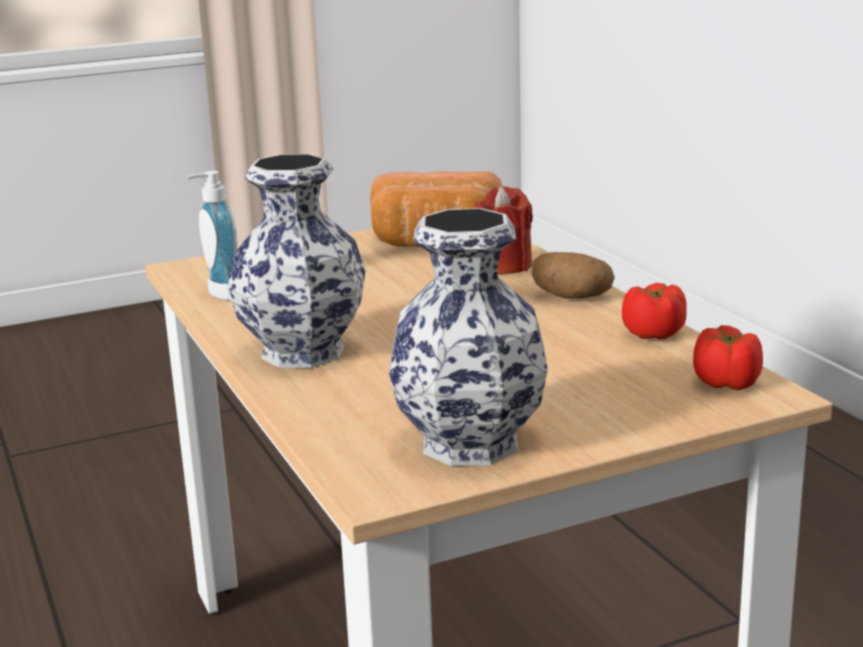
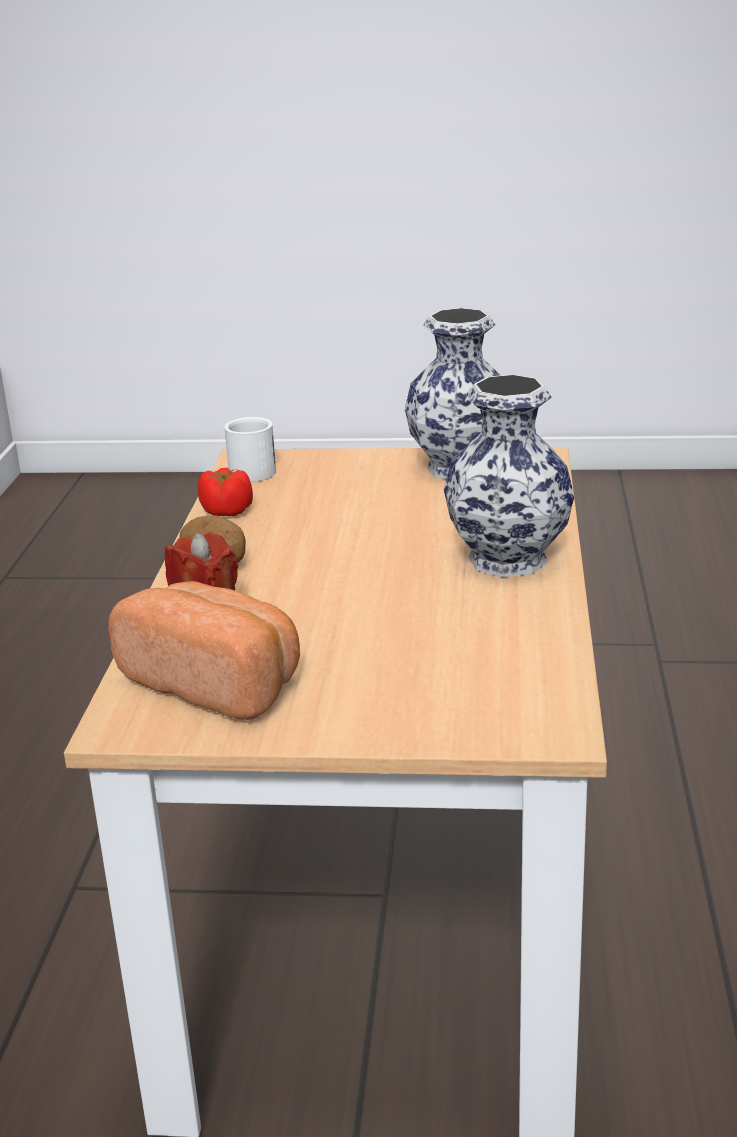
camera: 150 degrees left, 5 degrees up
(218, 295) = (540, 660): soap dispenser -> none
(727, 383) = (255, 469): tomato -> white mug

